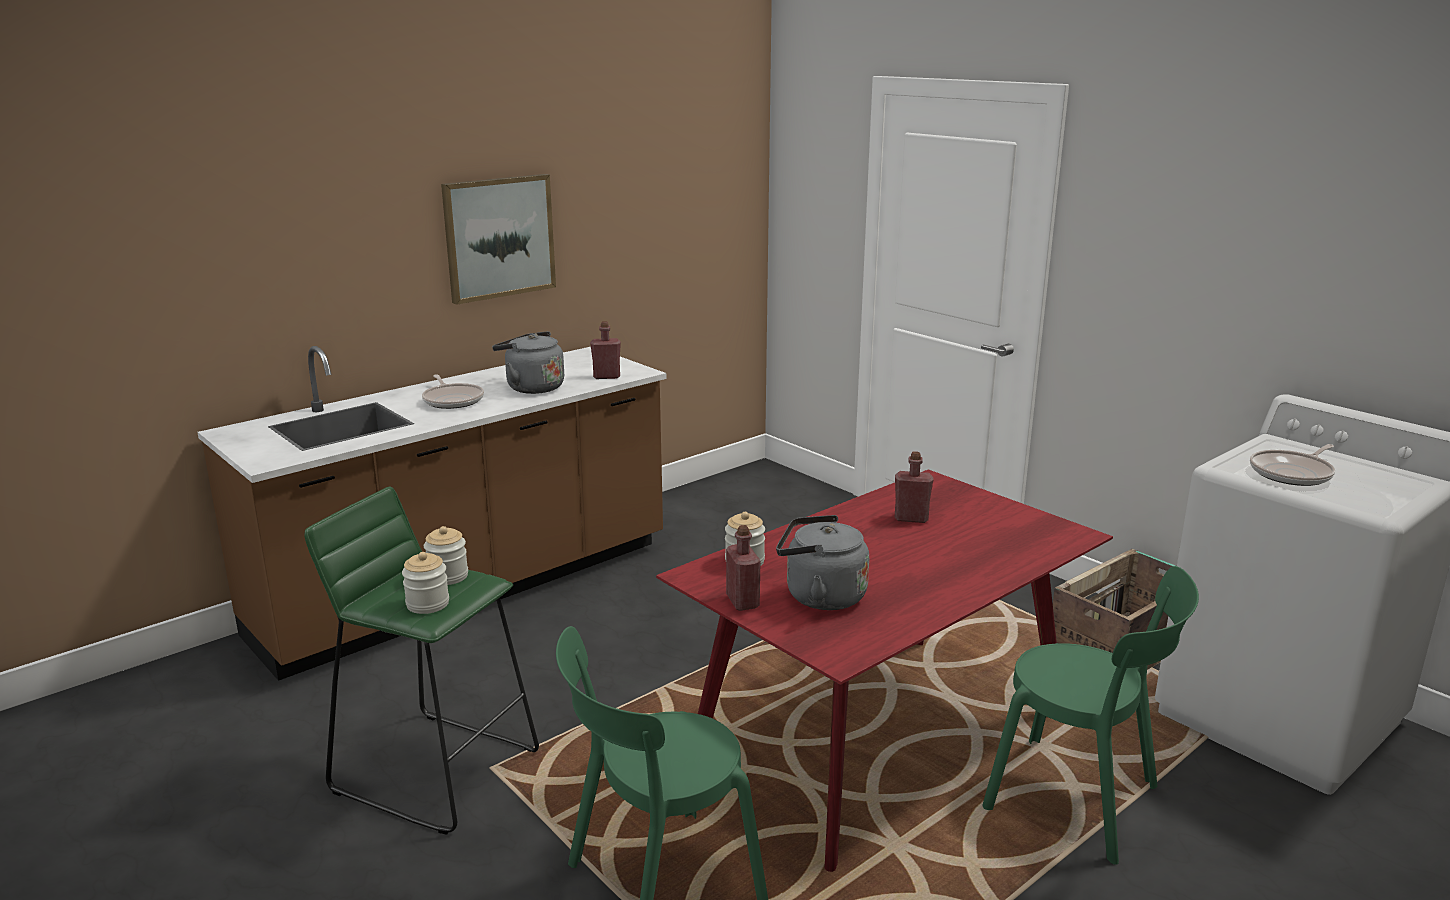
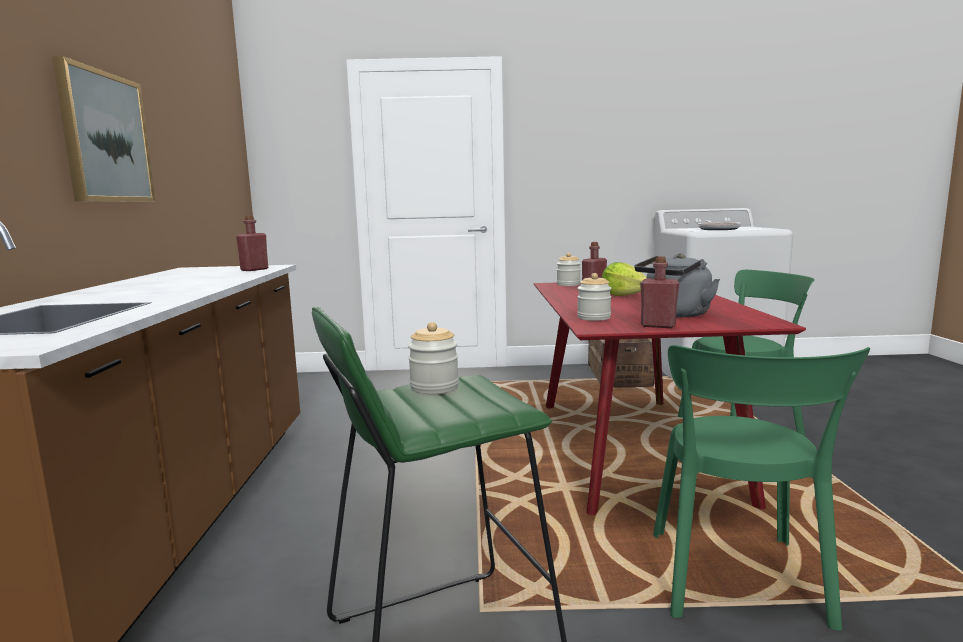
camera: 50 degrees left, 10 degrees down
(428, 604) = (482, 402): jar -> jar (568, 284)
(453, 400) = (144, 291): frying pan -> none
(532, 387) = (205, 279): grey kettle -> none
(911, 540) = (623, 295): none -> lettuce

